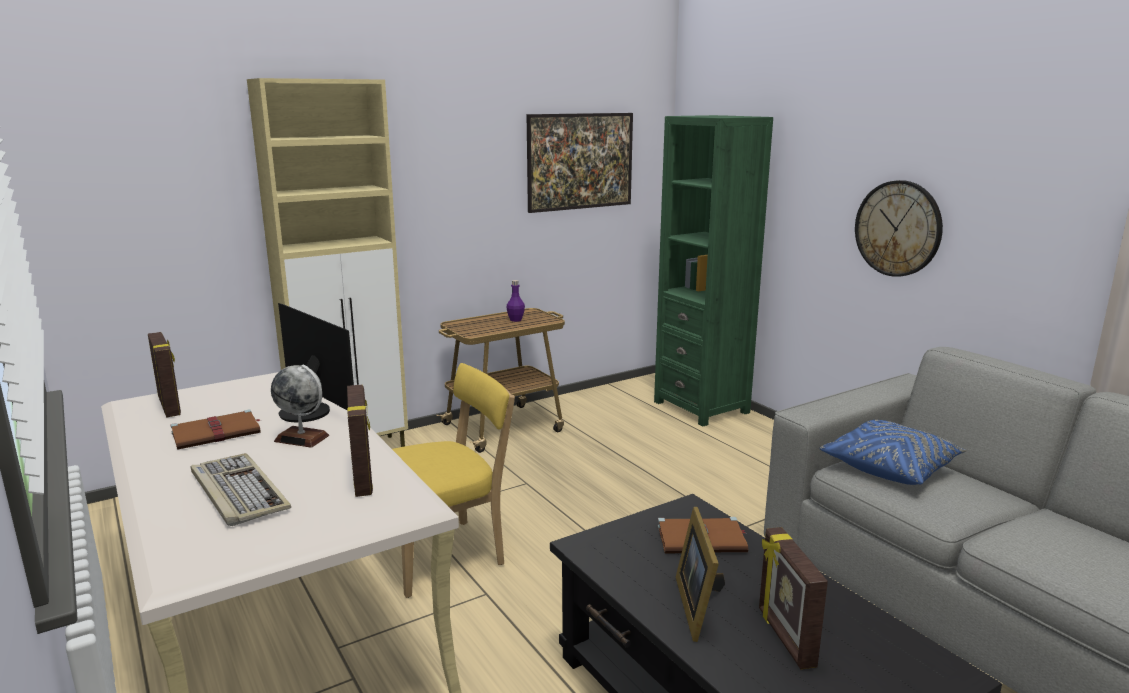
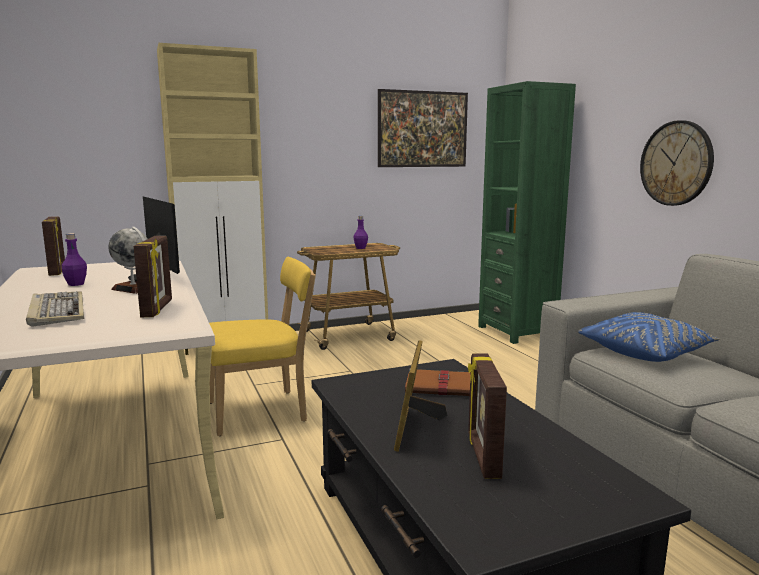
camera: 10 degrees right, 5 degrees down
(218, 433) = (76, 284): brown book -> purple bottle

